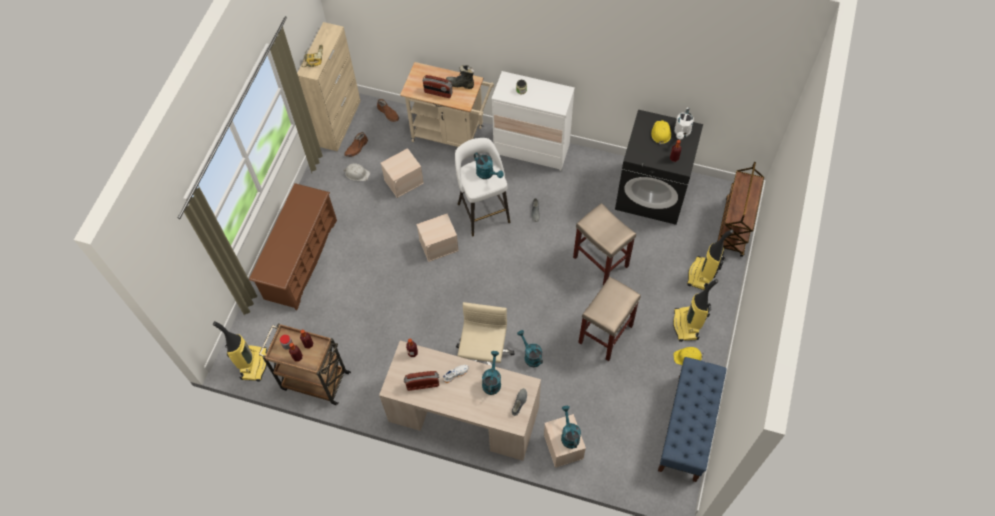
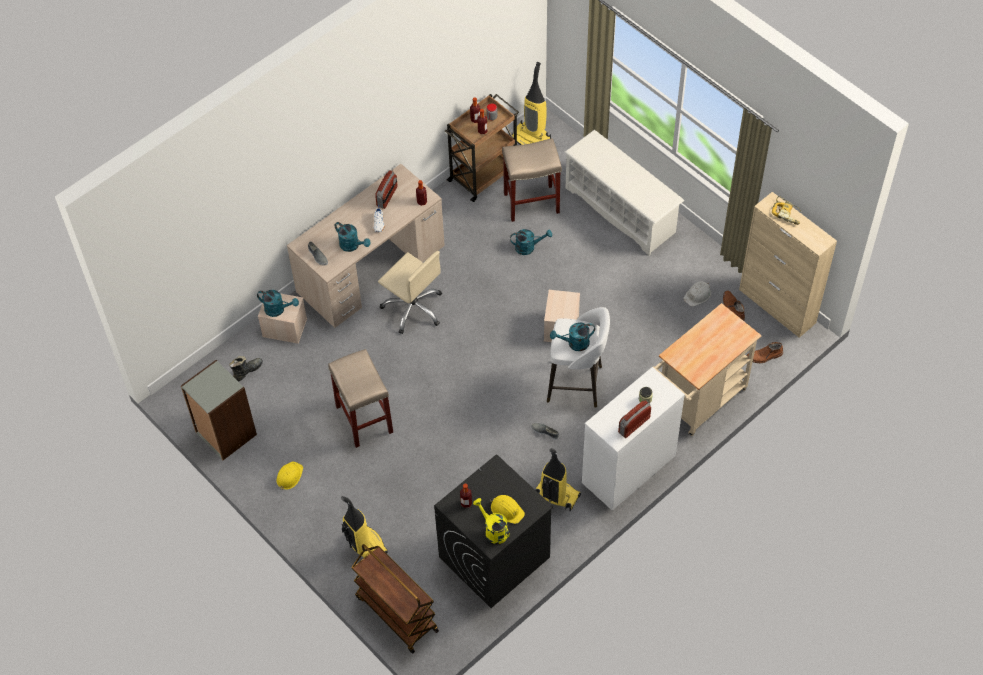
camera: 120 degrees right, 5 degrees down
(300, 259) = (621, 210): brown shoe rack -> white shoe rack
(404, 181) = (662, 332): beige storage box -> none
(438, 93) = (702, 337): radio -> radio (633, 425)
(460, 84) = (701, 363): black boot -> black boot (247, 371)
(530, 356) = (388, 346): turquoise watering can -> turquoise watering can (528, 247)
(600, 261) = (446, 459): beige stool -> beige stool (532, 202)
(681, 133) = (493, 530): white watering can -> yellow watering can
(687, 325) = (321, 496): vacuum cleaner -> vacuum cleaner (556, 495)
(687, 428) = (225, 434): blue bench -> grey bookcase

